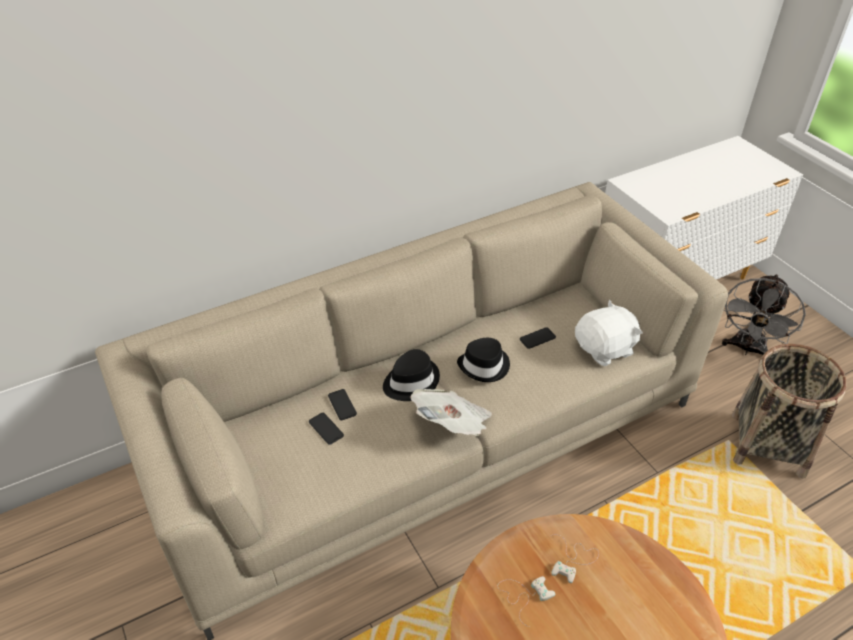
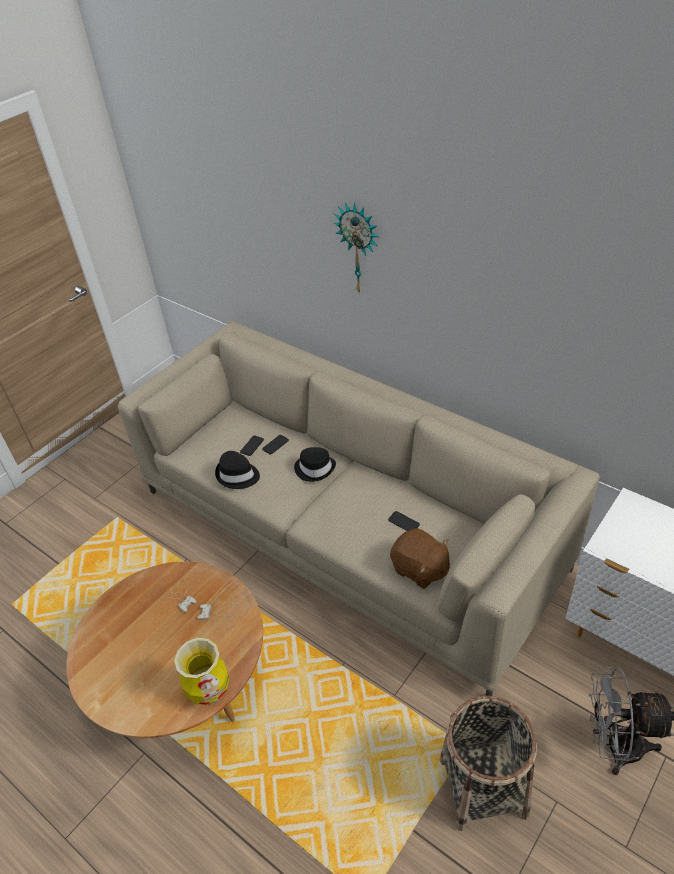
camera: 70 degrees right, 0 degrees up
(313, 99) = (359, 248): none -> wall clock
(453, 424) = (288, 504): newspaper -> none
(484, 366) = (353, 501): black hat -> black hat (237, 475)
(605, 349) = (420, 569): white plush toy -> brown plush toy
(685, 598) = (210, 693): none -> vase

